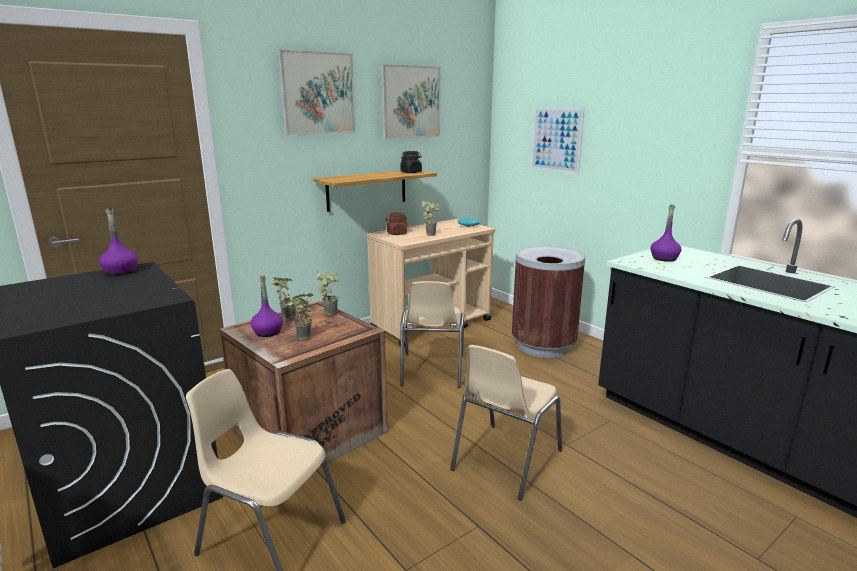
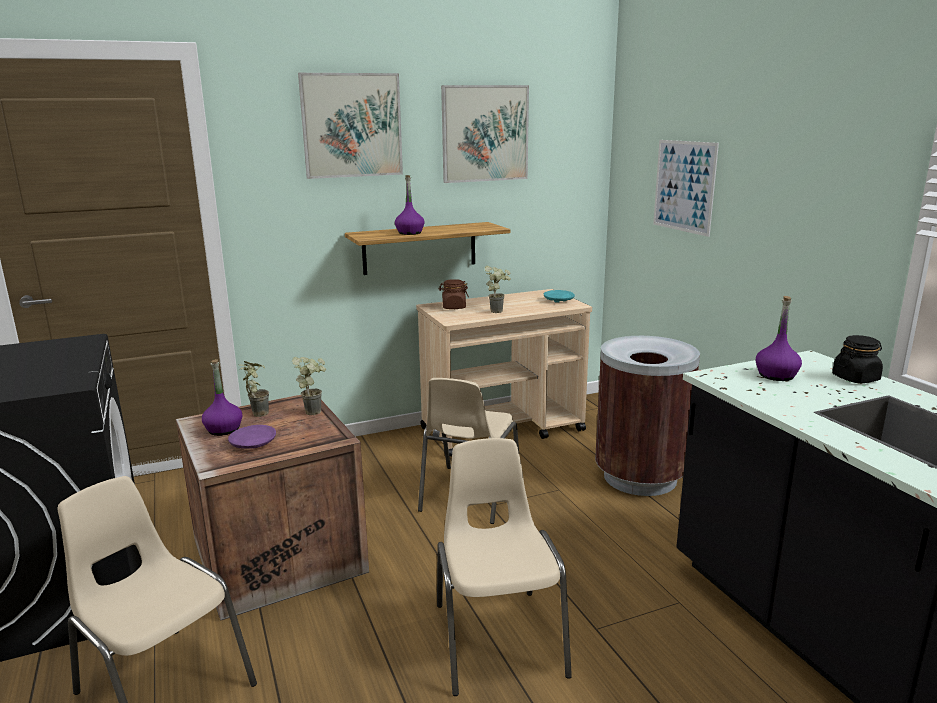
camera: 15 degrees right, 0 degrees up
(121, 272) = (59, 345): purple bottle -> purple bottle (409, 233)
(301, 340) = (253, 444): potted plant -> purple plate
(411, 172) = (477, 227): black jar -> black jar (855, 378)
(504, 460) = (498, 637): beige chair -> beige chair turned 120 degrees clockwise

